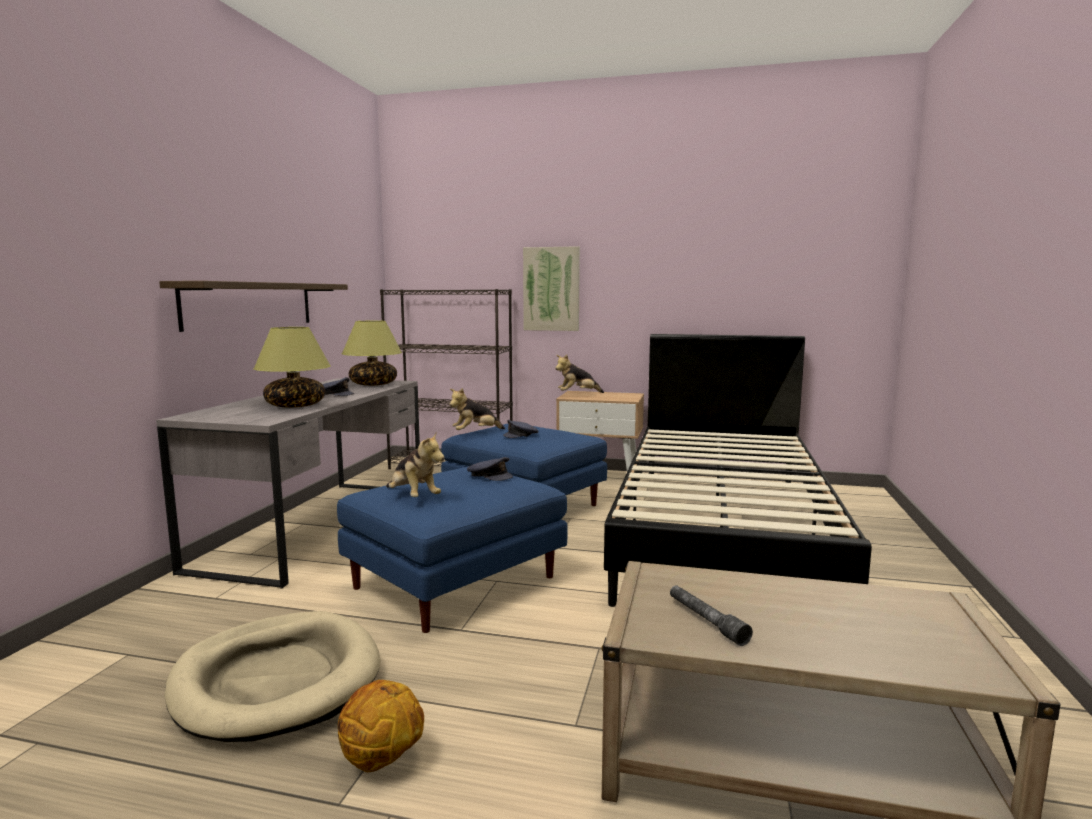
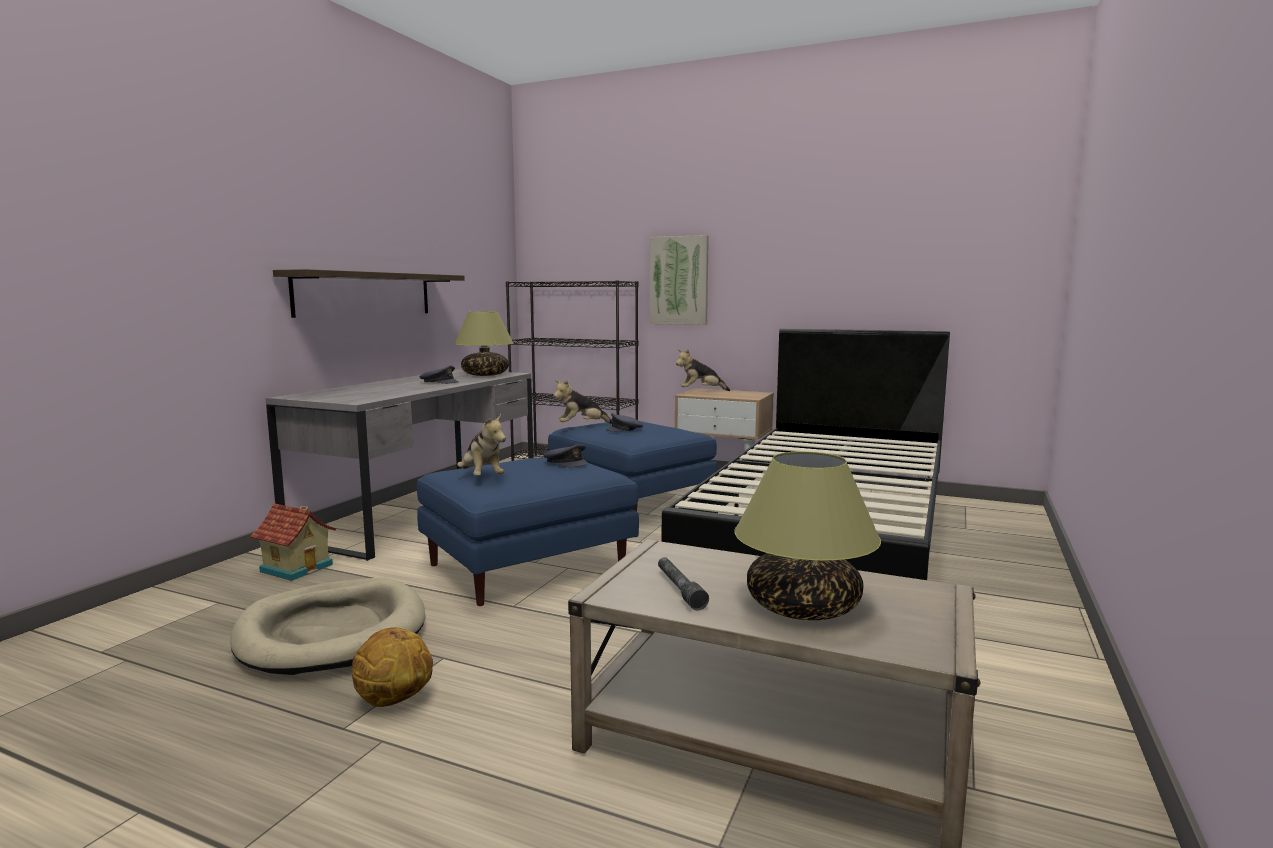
camera: 10 degrees right, 0 degrees up
(206, 602) = (298, 567): none -> toy house
(296, 406) = (395, 390): table lamp -> table lamp (803, 607)

